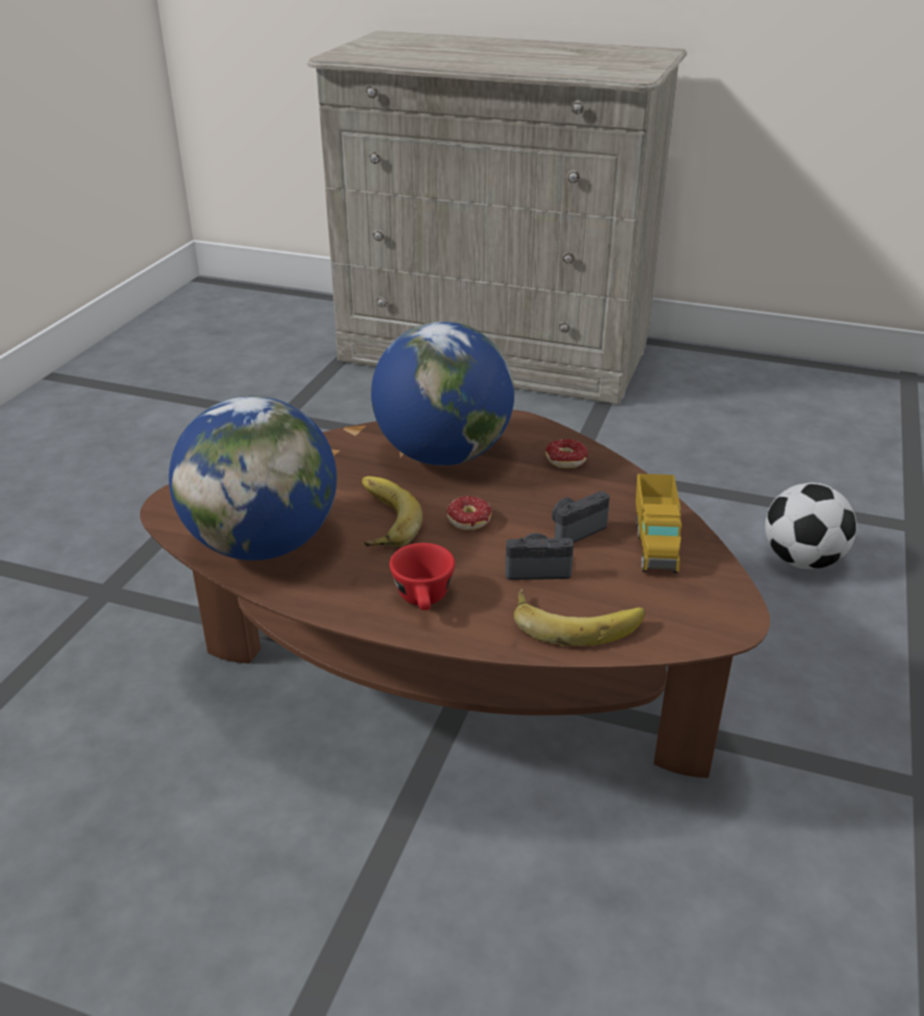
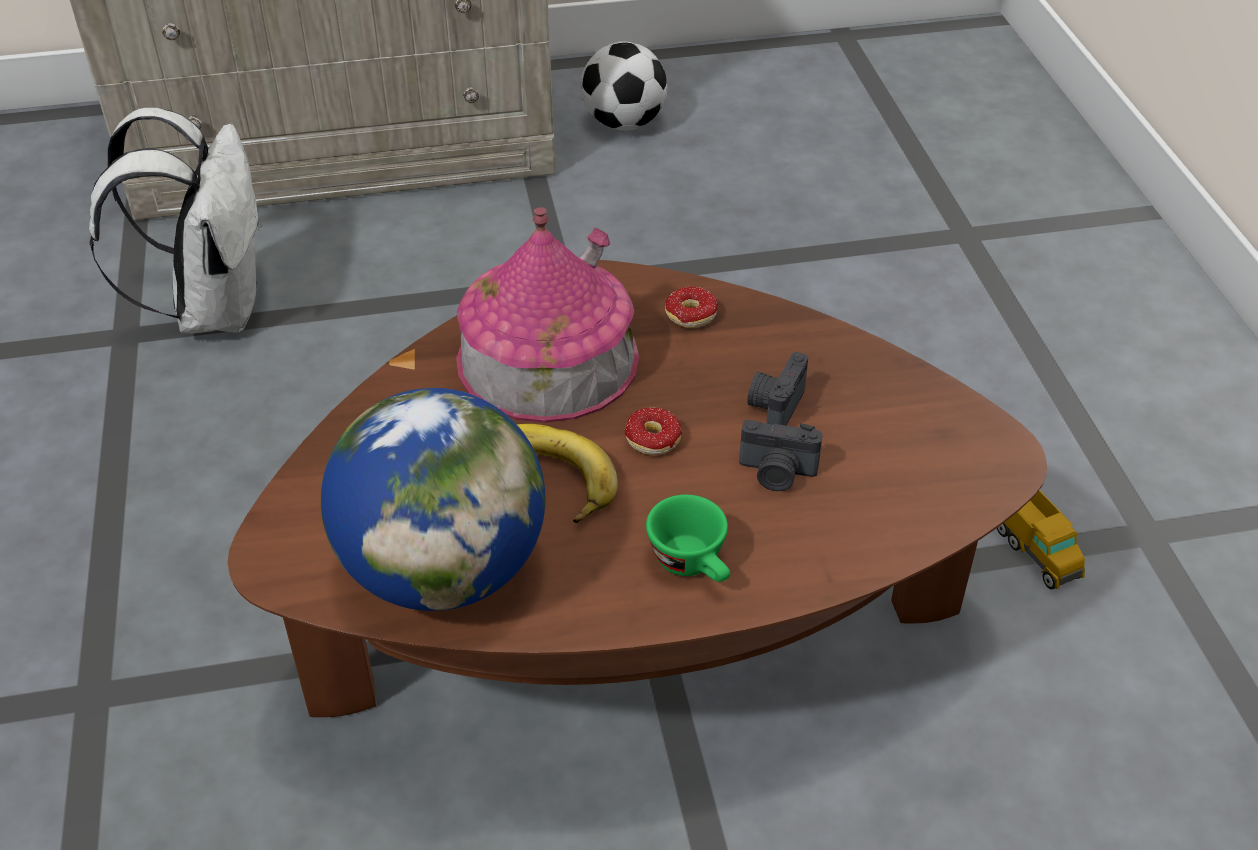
camera: 30 degrees left, 10 degrees up
(344, 417) = (214, 308): none -> white backpack
(424, 600) = (693, 565): red cup -> green cup
(443, 455) = (547, 359): globe -> toy house
(537, 569) = (776, 473): camera -> camera turned 135 degrees counterclockwise
(576, 619) = (865, 520): banana -> none
(655, 544) = (867, 392): toy truck -> toy truck (1032, 549)
(802, 561) = (885, 318): football -> football (624, 124)

